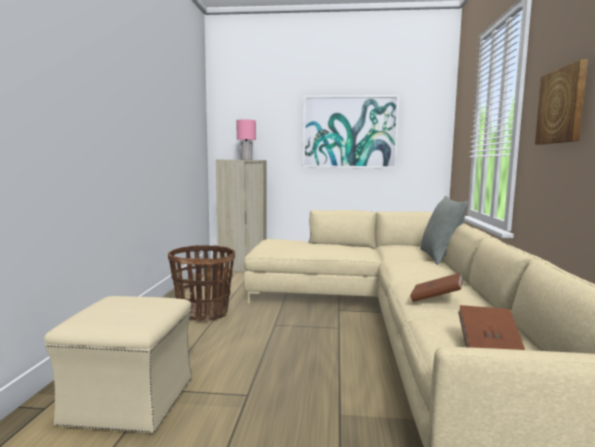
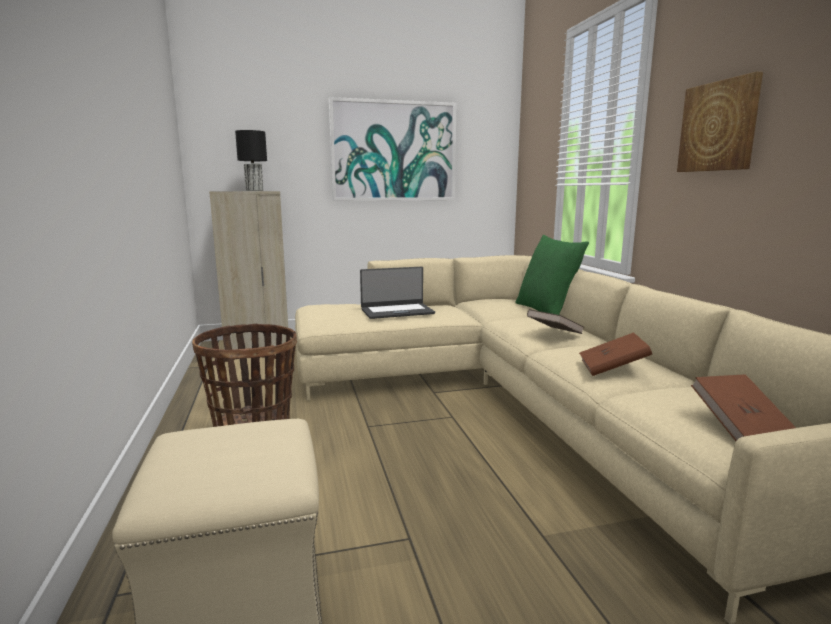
camera: 20 degrees left, 5 degrees up
(246, 159) = (254, 190): pink table lamp -> black table lamp
(320, 247) = (397, 311): none -> laptop
(421, 272) = (554, 334): none -> brown book
(440, 257) = (546, 311): grey pillow -> green pillow

